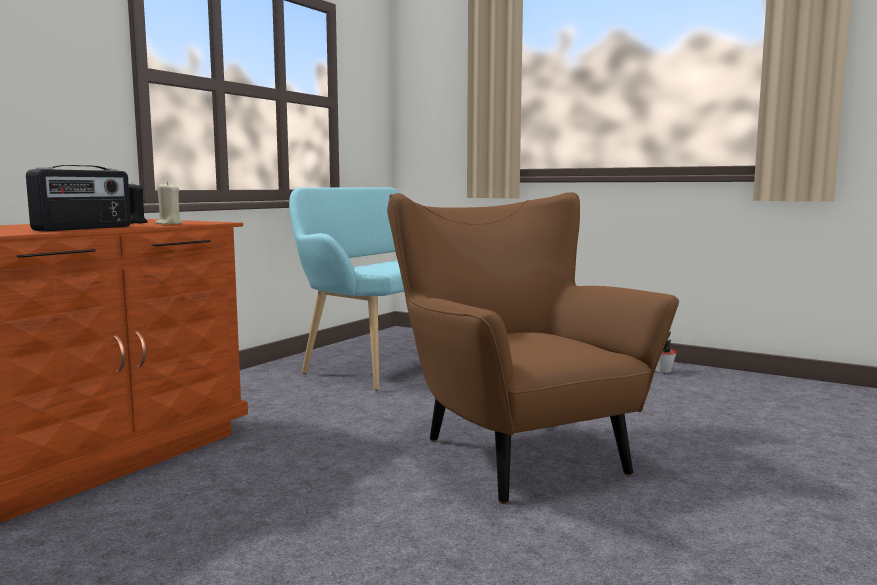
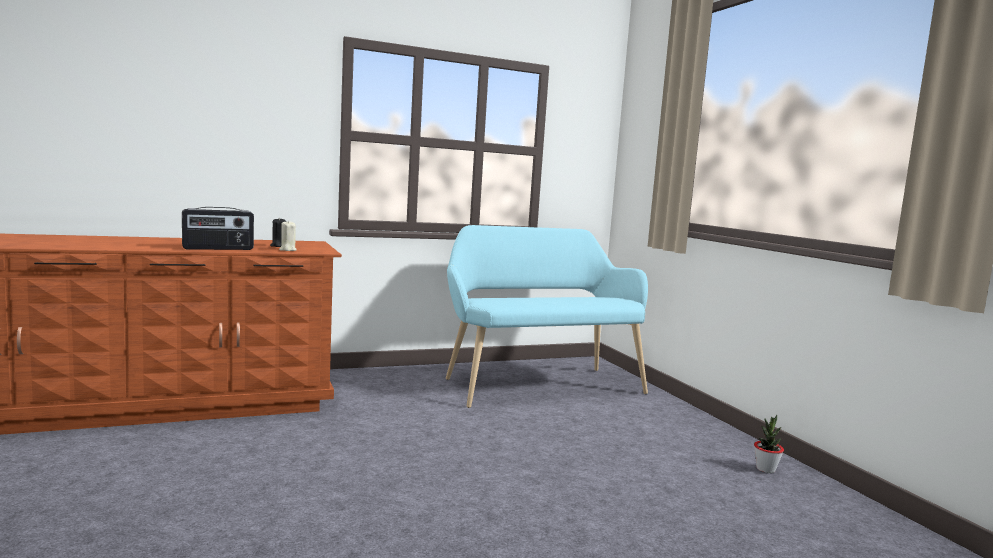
camera: 35 degrees right, 0 degrees up
(512, 451) = (461, 490): brown armchair -> none

